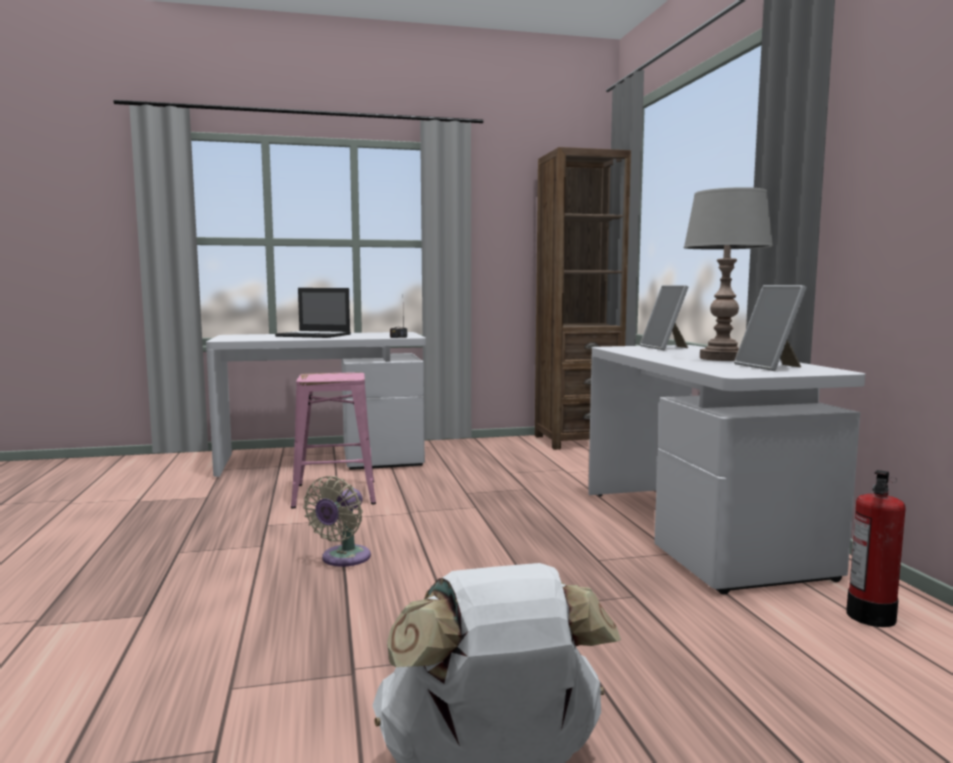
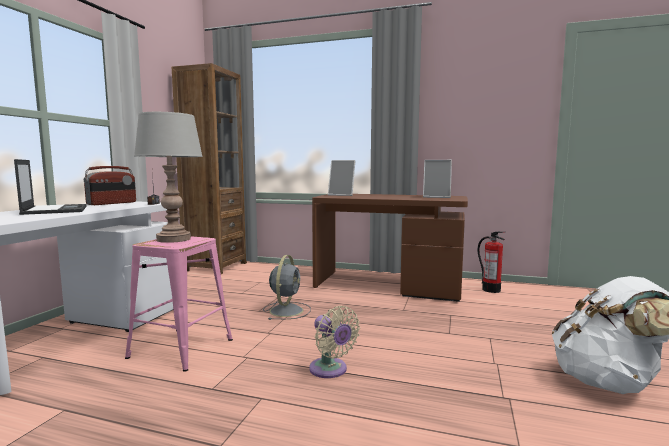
camera: 60 degrees left, 0 degrees up
(314, 335) = (55, 210): laptop -> laptop turned 75 degrees counterclockwise
(384, 334) = (112, 203): none -> radio
(487, 503) = (287, 310): none -> grey fan
(698, 532) = (389, 286): white desk -> brown desk
(721, 358) = (398, 196): grey table lamp -> grey table lamp (173, 239)

